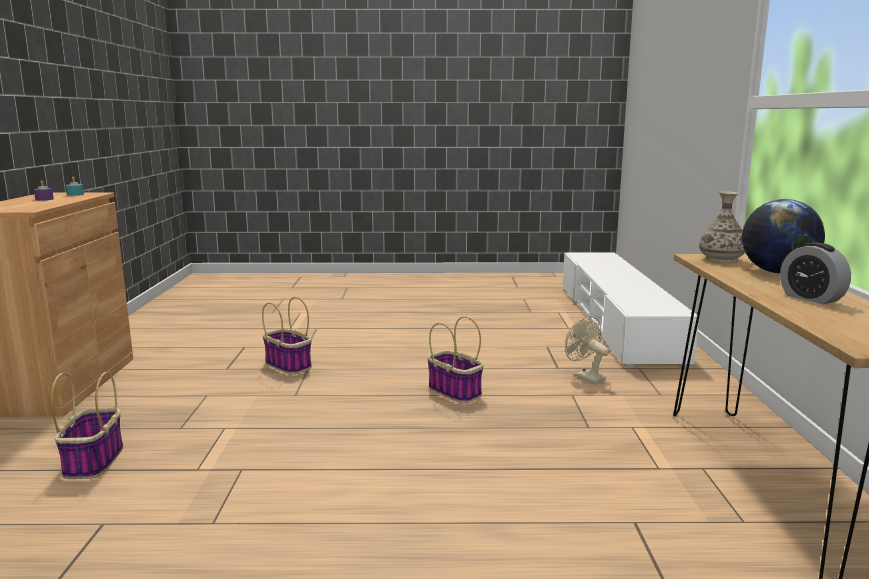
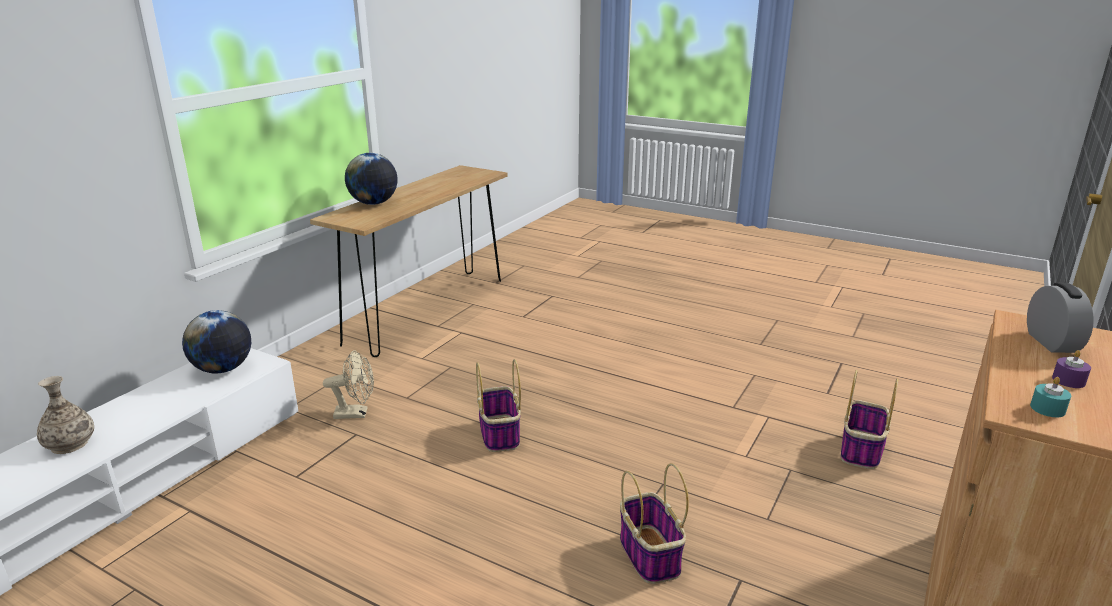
camera: 150 degrees left, 10 degrees up
(585, 377) = (356, 413): beige fan -> beige fan turned 90 degrees counterclockwise
(651, 305) = (223, 369): none -> globe
(721, 259) = (359, 218): vase -> vase (70, 444)
(811, 298) = (428, 189): alarm clock -> alarm clock (1051, 342)

